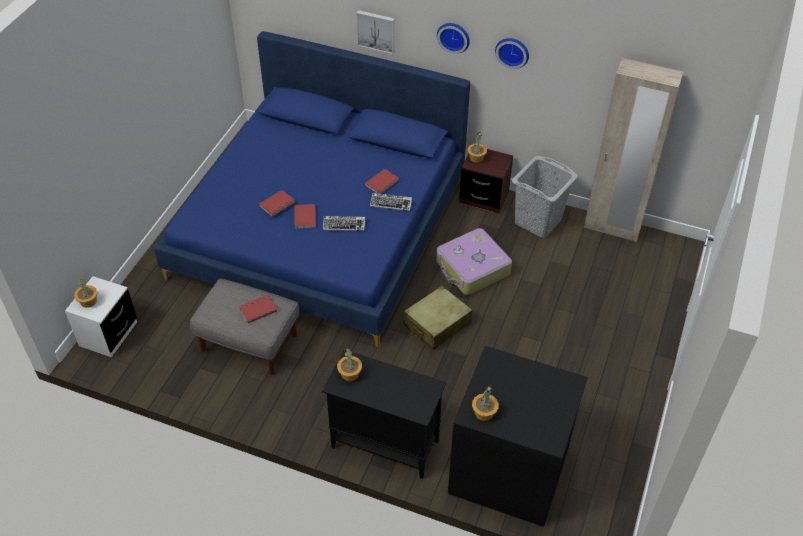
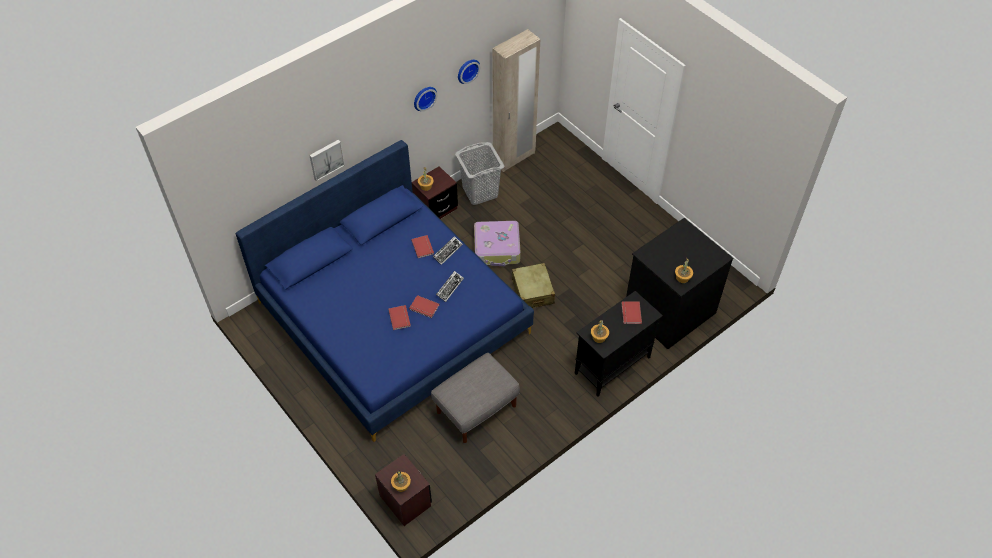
camera: 60 degrees left, 5 degrees up
(108, 334) = (405, 500): white nightstand -> brown nightstand
(257, 309) = (482, 377): red book -> red book (630, 313)
(454, 36) = (383, 118): wall clock -> wall clock (467, 70)

